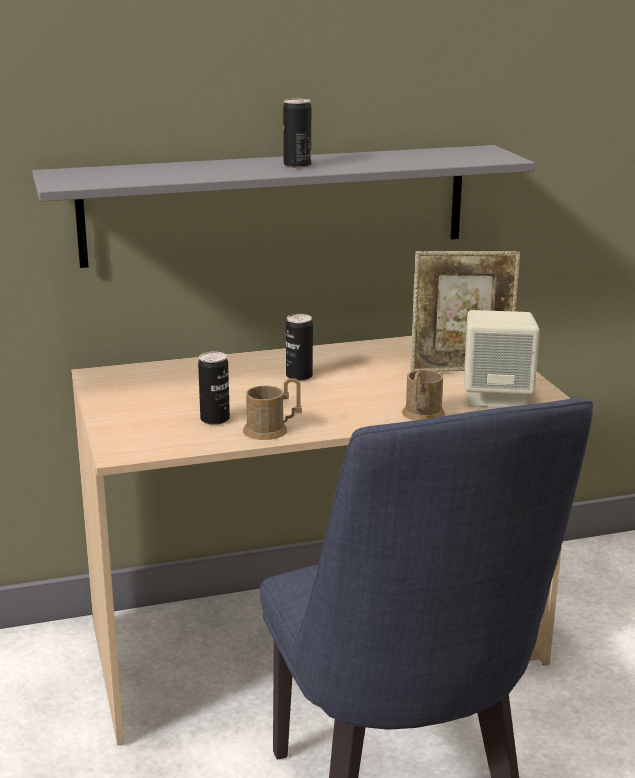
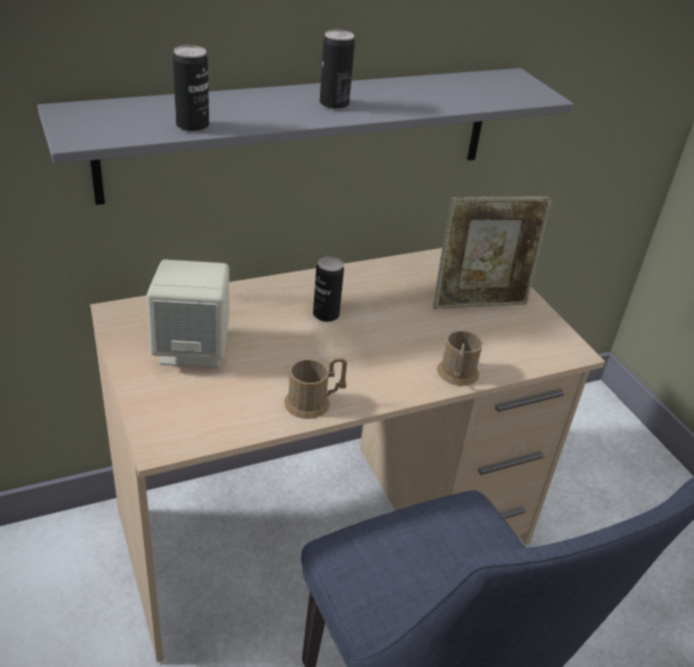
camera: 10 degrees left, 15 degrees up
(215, 419) = (252, 386): can -> can (192, 125)
(497, 397) = (522, 345): beige speaker -> beige speaker (193, 349)

